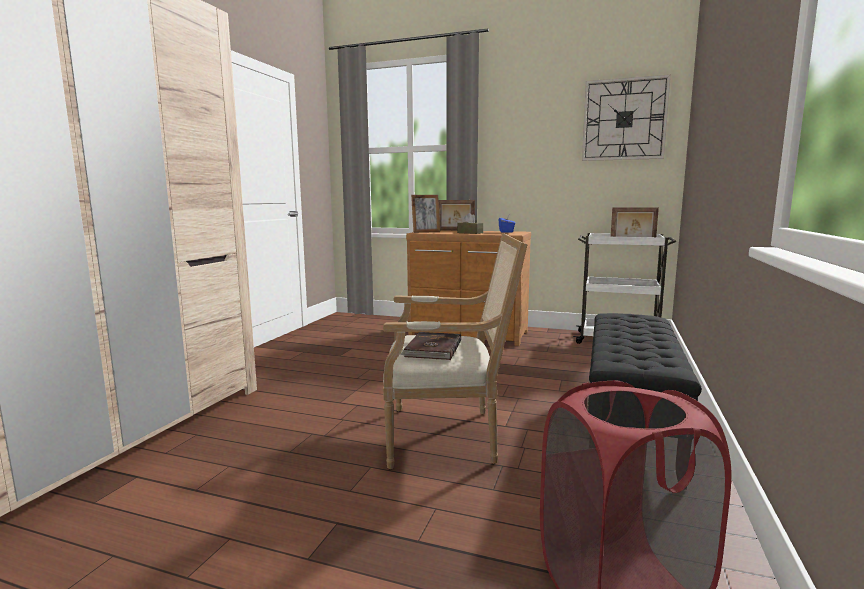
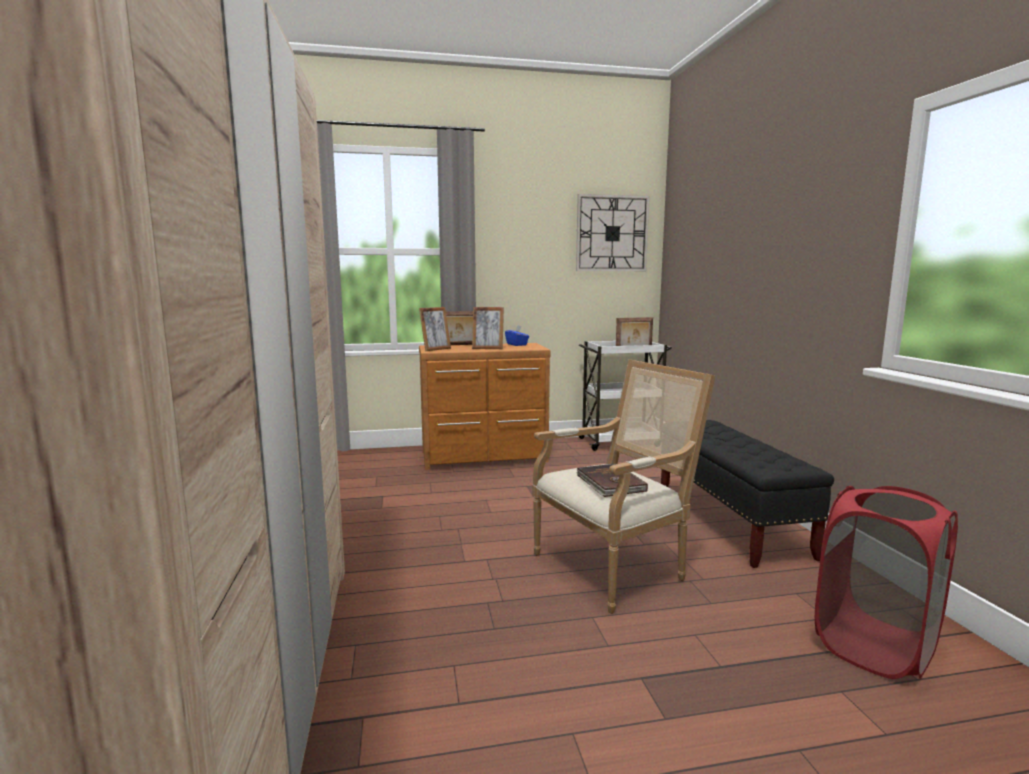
camera: 30 degrees left, 0 degrees up
(470, 233) = (488, 348): brown tissue box -> picture frame

